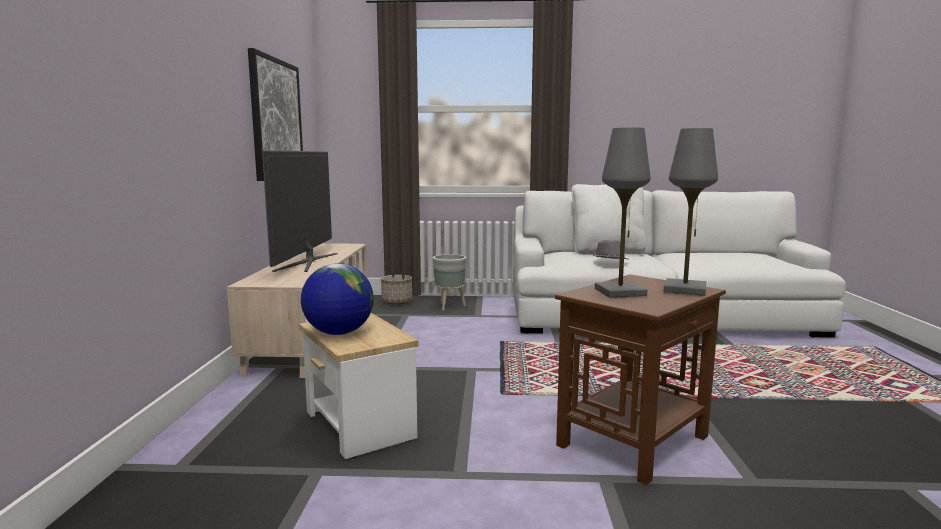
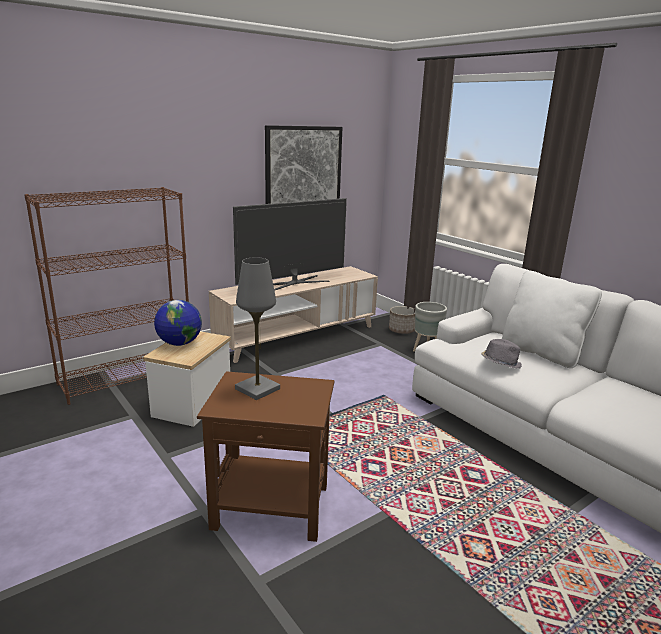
camera: 50 degrees right, 10 degrees up
(192, 450) = (127, 377): none -> brown bookcase
(685, 289) = (298, 410): grey table lamp -> none

